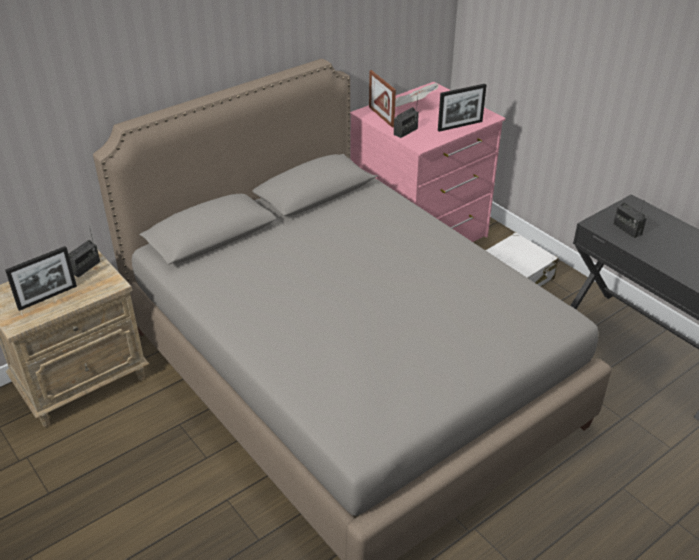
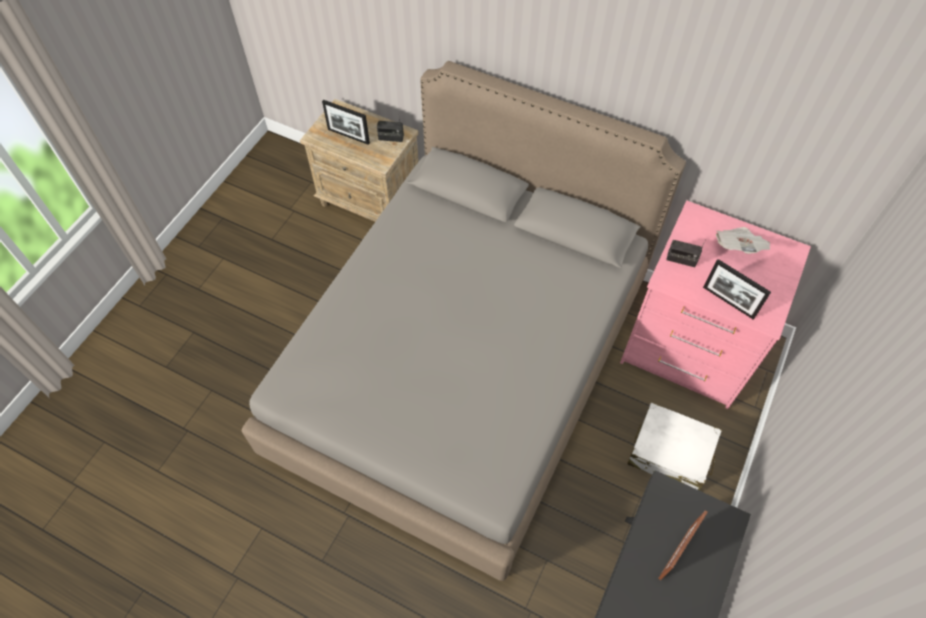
camera: 65 degrees right, 20 degrees up
(381, 117) = (696, 229): picture frame -> picture frame (676, 552)
(627, 229) = (673, 523): radio -> none

